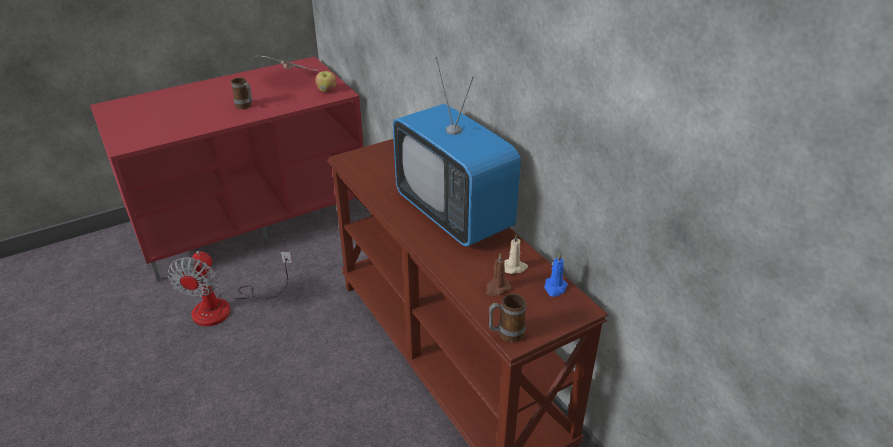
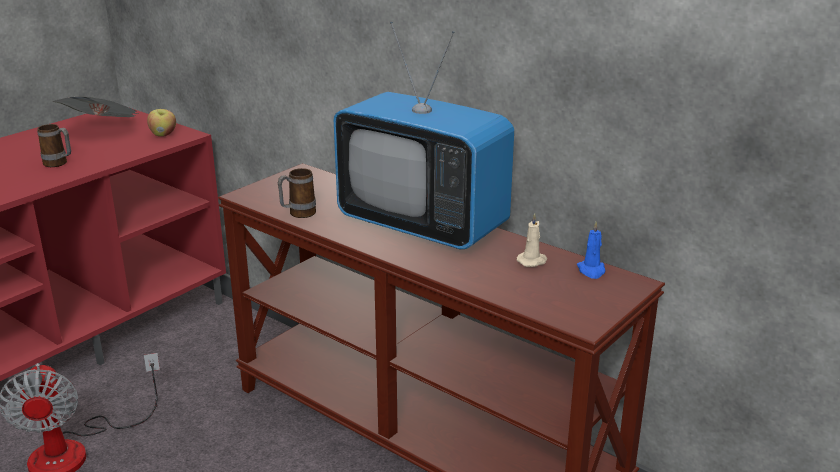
camera: 20 degrees left, 10 degrees down
(497, 288) = (528, 283): brown candle -> none
(505, 334) = (571, 322): mug -> mug (297, 214)

